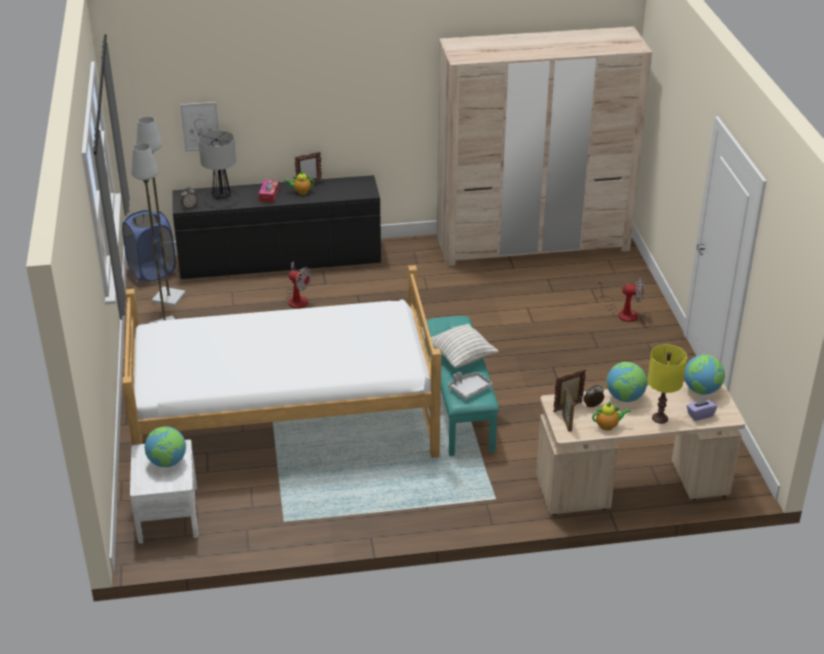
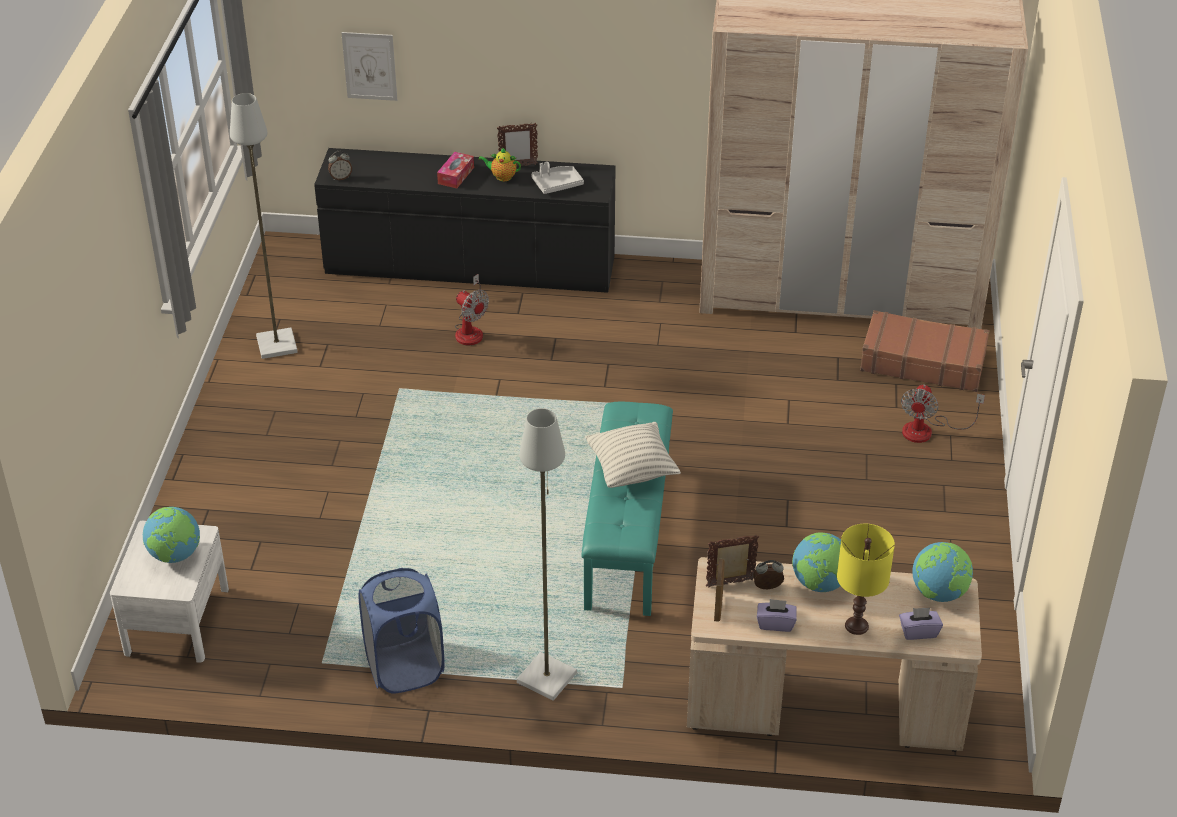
camera: 15 degrees right, 5 degrees up
(152, 271) = (292, 256): blue laundry basket -> blue laundry basket (404, 668)
(169, 297) = (299, 299): grey floor lamp -> grey floor lamp (548, 677)
(222, 195) = (391, 166): table lamp -> none
(284, 422) = (380, 515): bed -> none
(469, 389) = (622, 522): grey tray -> grey tray (557, 184)
(602, 273) = (922, 362): none -> brown suitcase
(608, 426) = (775, 623): teapot -> purple tissue box
(622, 312) = (927, 430): fan -> fan turned 90 degrees clockwise

